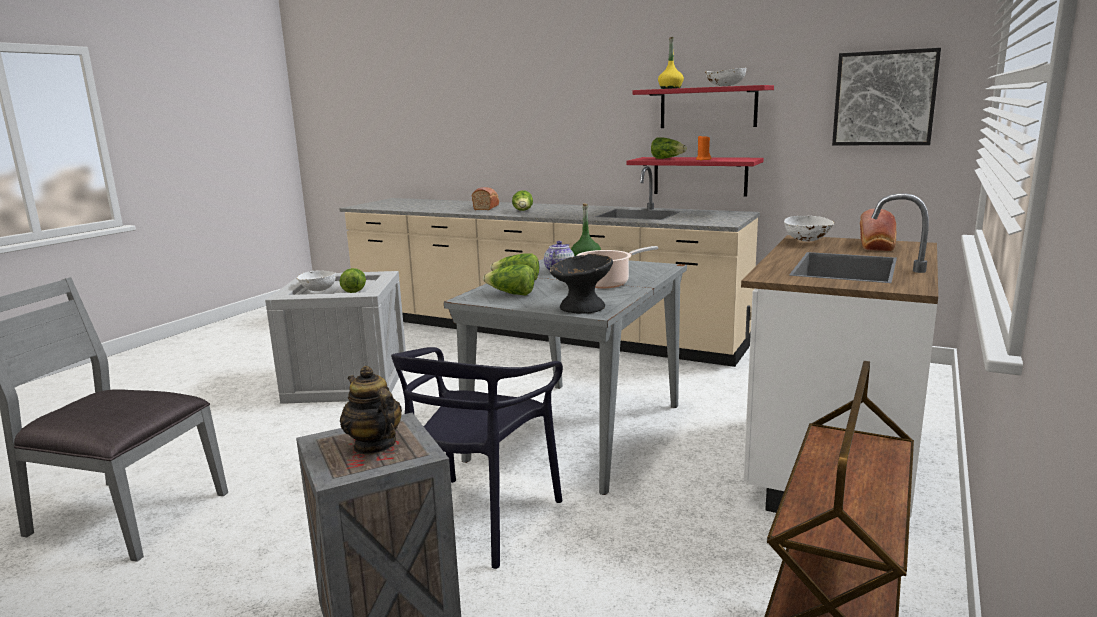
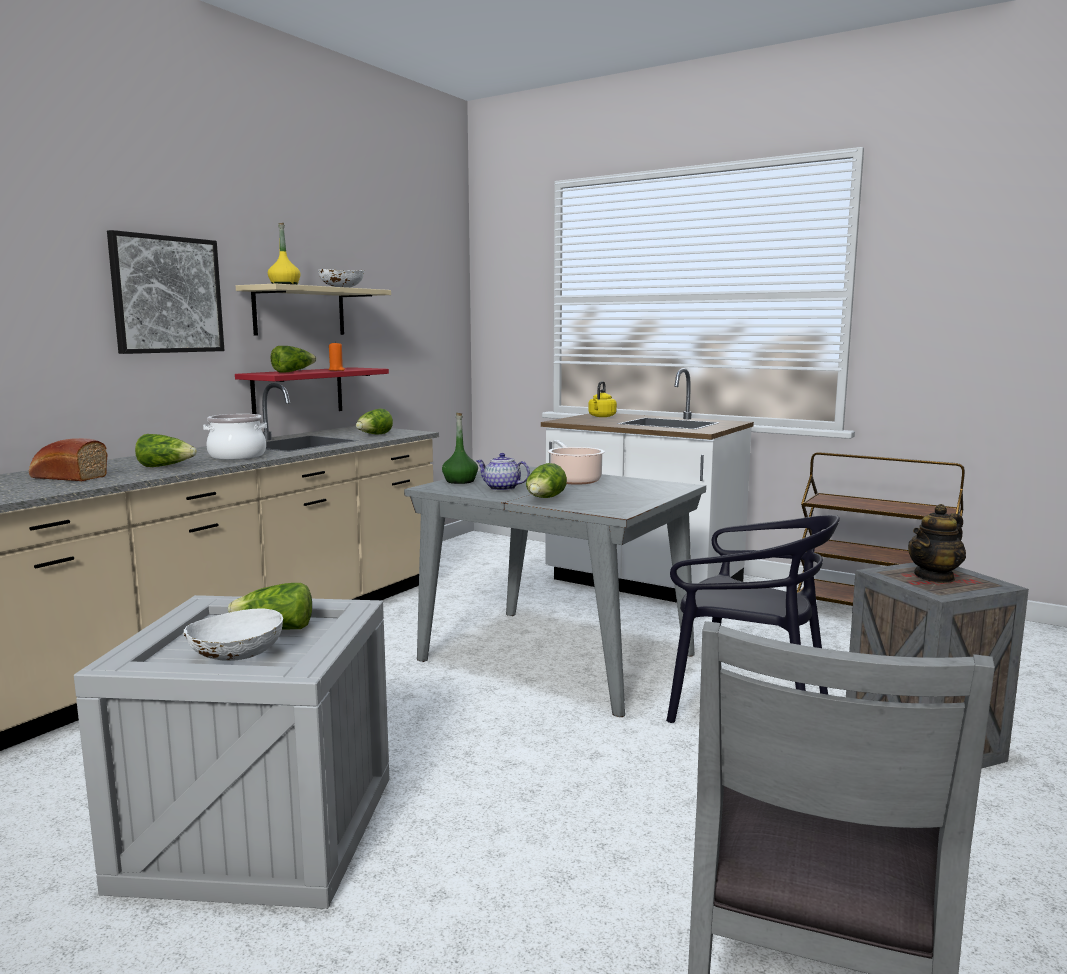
camera: 85 degrees left, 5 degrees down
(511, 294) = (604, 501): lettuce -> lettuce (374, 435)
(568, 213) = (237, 456): none -> cooking pot
(582, 307) = (665, 488): black bowl -> none
(708, 107) = (299, 311): red shelf -> beige shelf
(807, 241) = (572, 421): white bowl -> none
(876, 245) = (601, 416): bread -> yellow kettle
(884, 98) = (423, 310): picture -> picture (167, 295)

